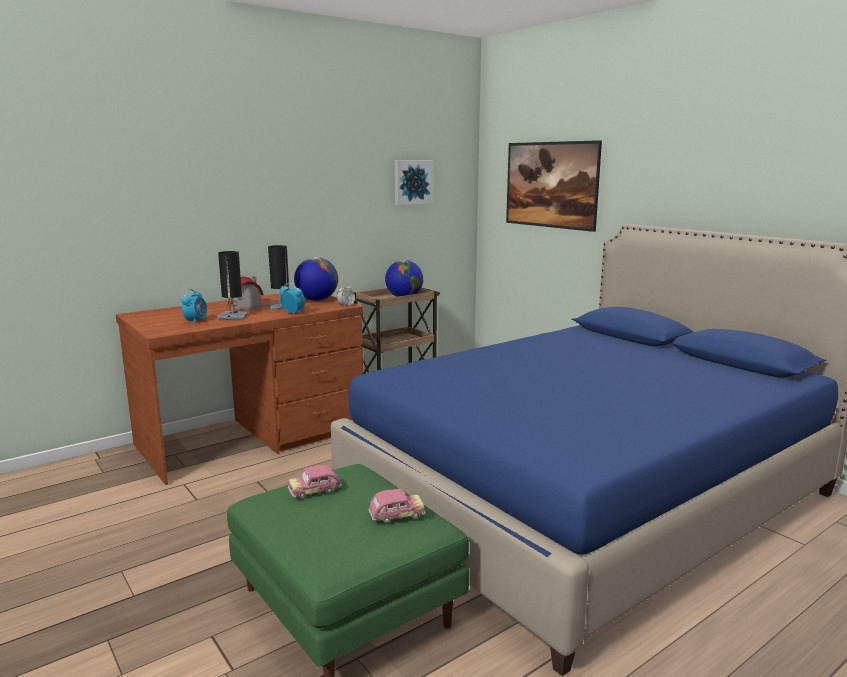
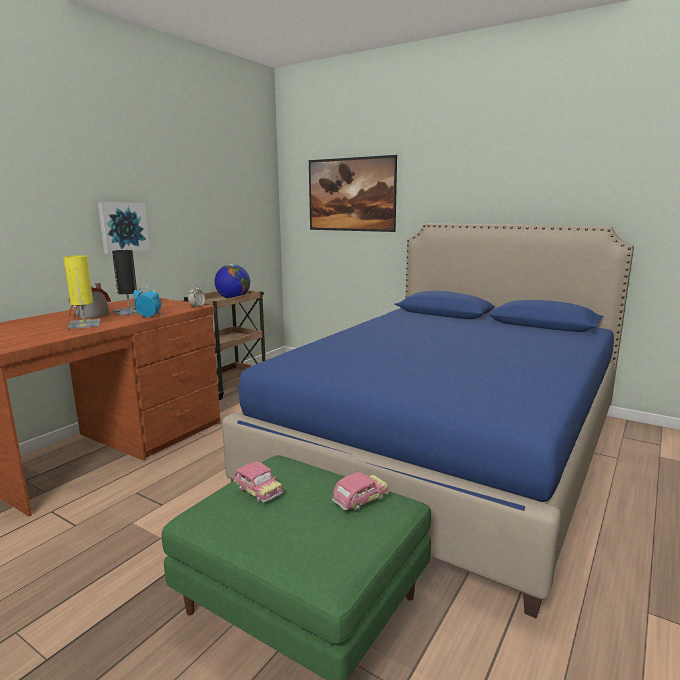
camera: 20 degrees left, 0 degrees up
(196, 321) = (44, 333): alarm clock -> none
(233, 316) = (84, 324): black table lamp -> yellow table lamp
(314, 491) = (257, 491): toy car -> toy car turned 90 degrees counterclockwise
(317, 300) = (162, 304): globe -> none
(412, 182) = (228, 194): picture -> picture (123, 227)

